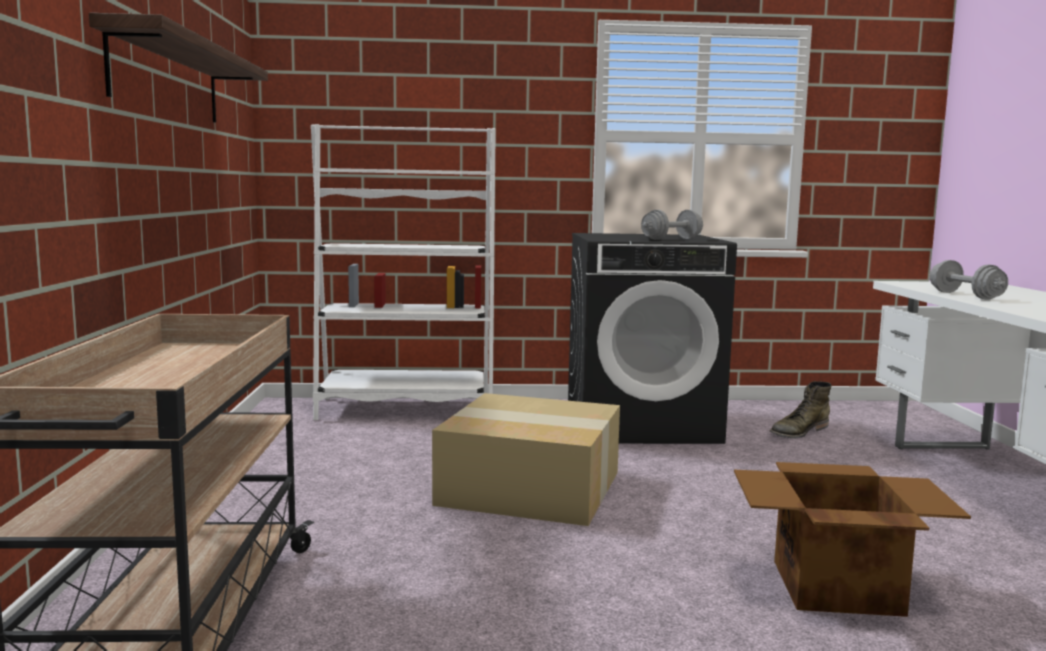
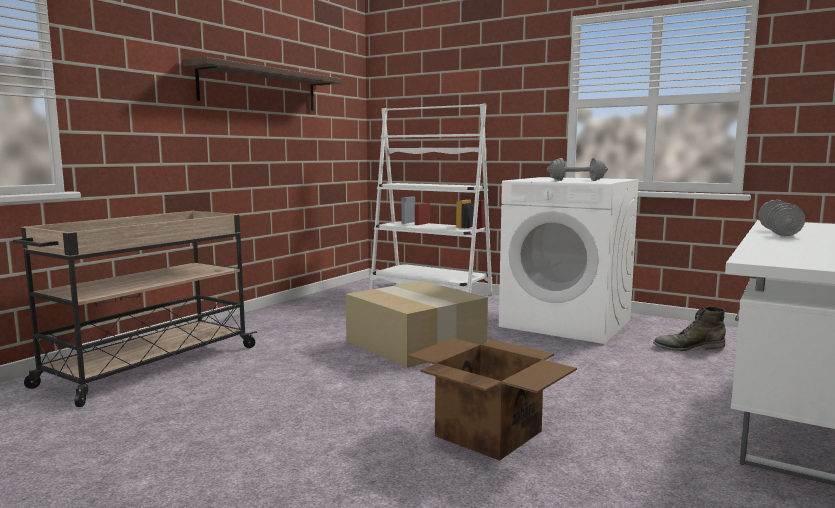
camera: 35 degrees right, 0 degrees up
(642, 424) = (567, 323): black washing machine -> white washing machine

